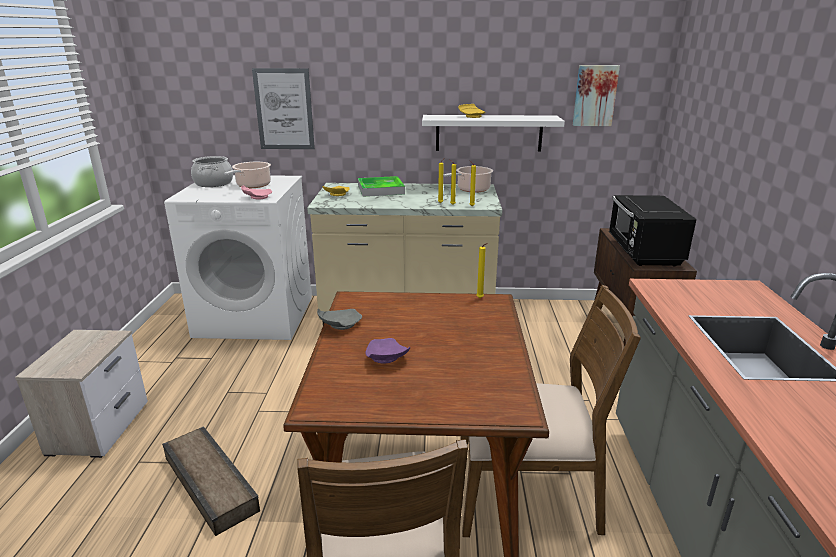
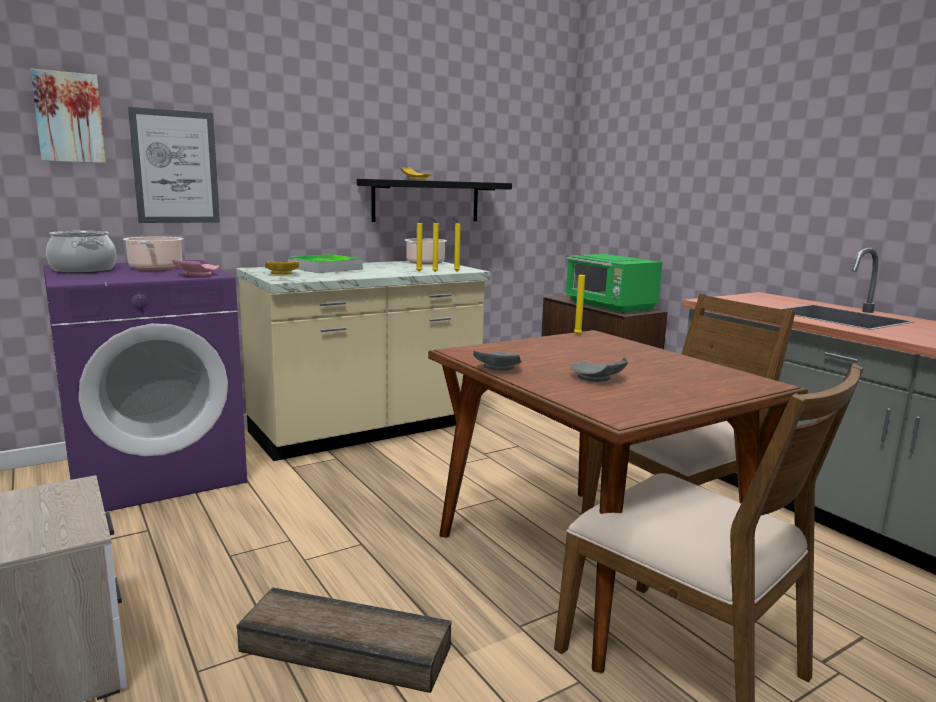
camera: 35 degrees left, 10 degrees down
(256, 316) = (156, 472): white washing machine -> purple washing machine
(385, 359) = (598, 379): purple plate -> grey plate
(489, 133) = (426, 201): white shelf -> black shelf
(594, 95) = (519, 163): picture -> picture (69, 118)
(643, 253) = (610, 306): black microwave -> green microwave

